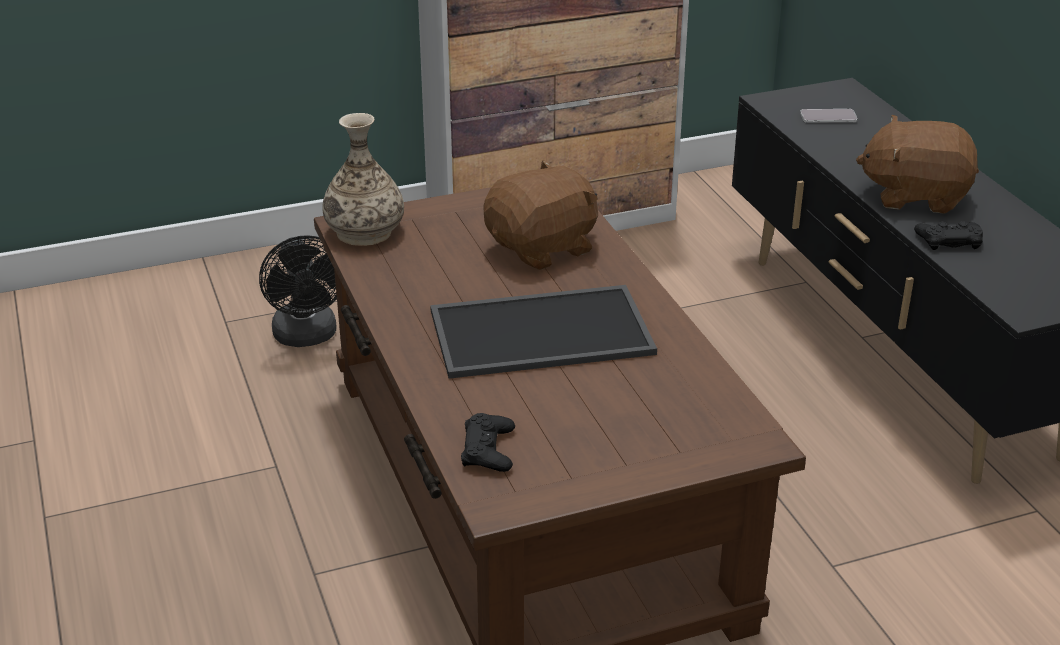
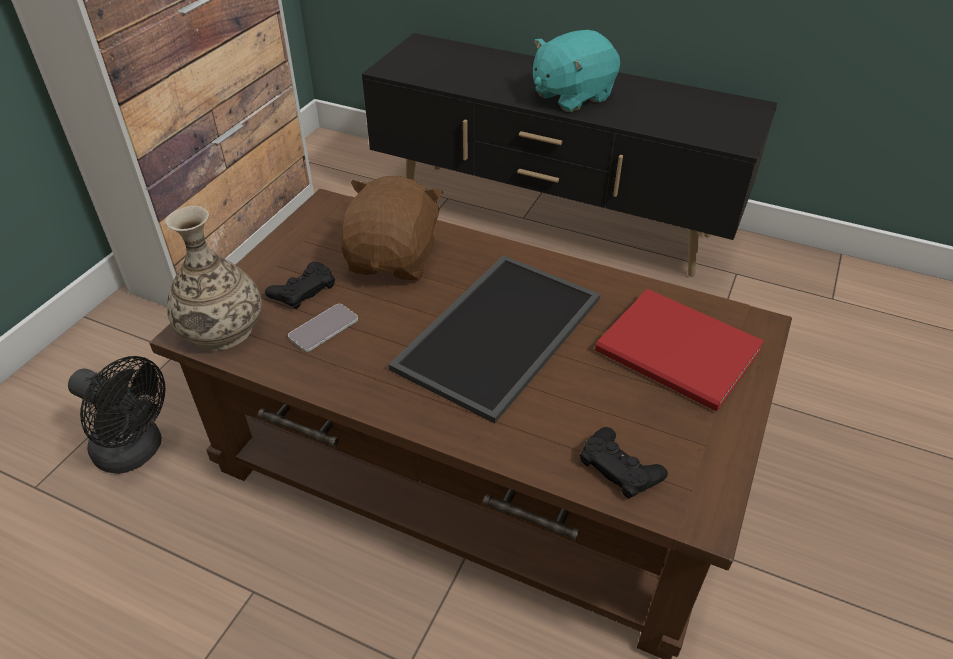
camera: 45 degrees left, 10 degrees up
(654, 421) = (680, 355): none -> red book
(828, 117) = (441, 65): phone -> phone (323, 328)
(915, 196) = (571, 96): brown plush toy -> turquoise plush toy
(949, 240) = (633, 117): black game controller -> black game controller (302, 290)

